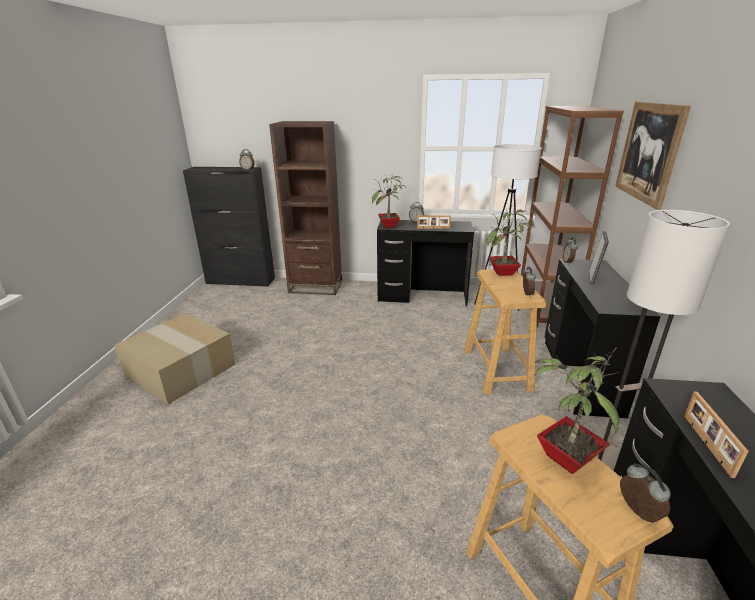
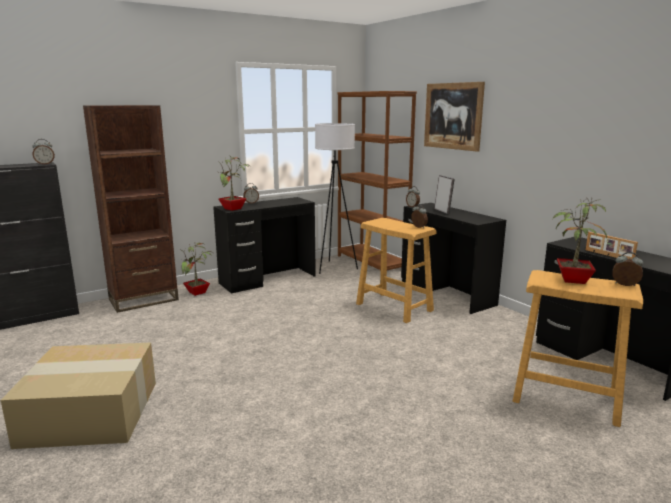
camera: 40 degrees left, 10 degrees down
(433, 228) = (277, 205): picture frame -> none
(503, 273) = (382, 221): potted plant -> potted plant (197, 293)
(610, 462) = (518, 328): floor lamp -> none

